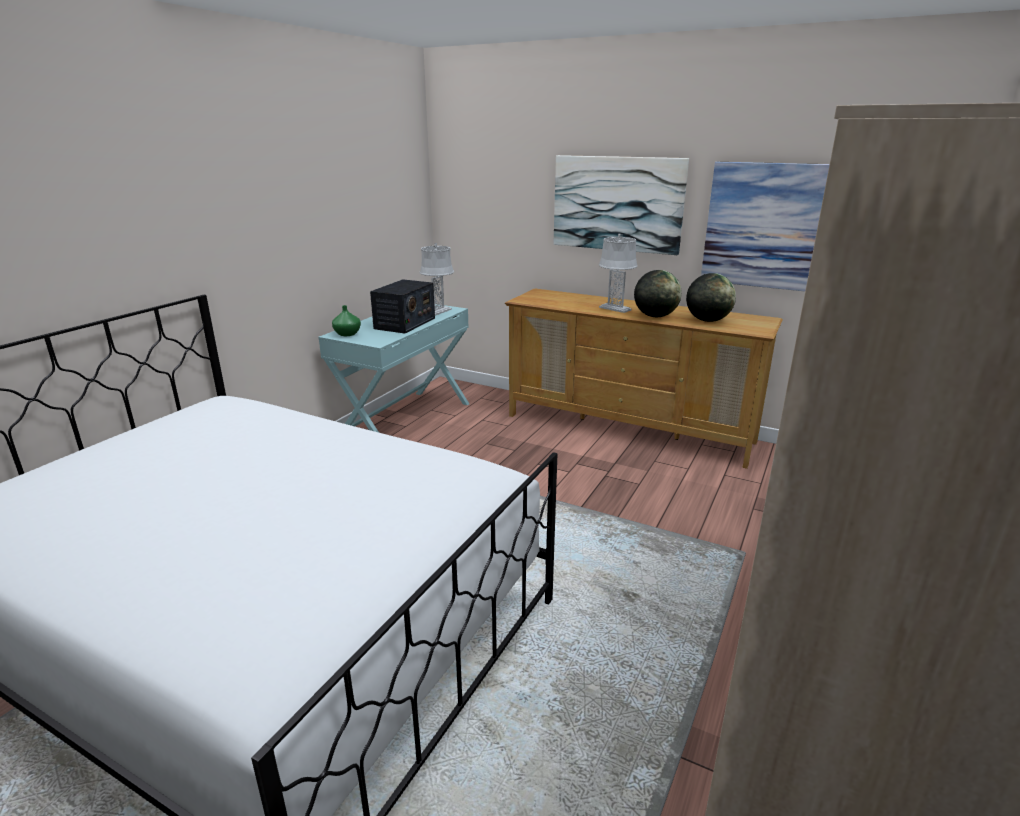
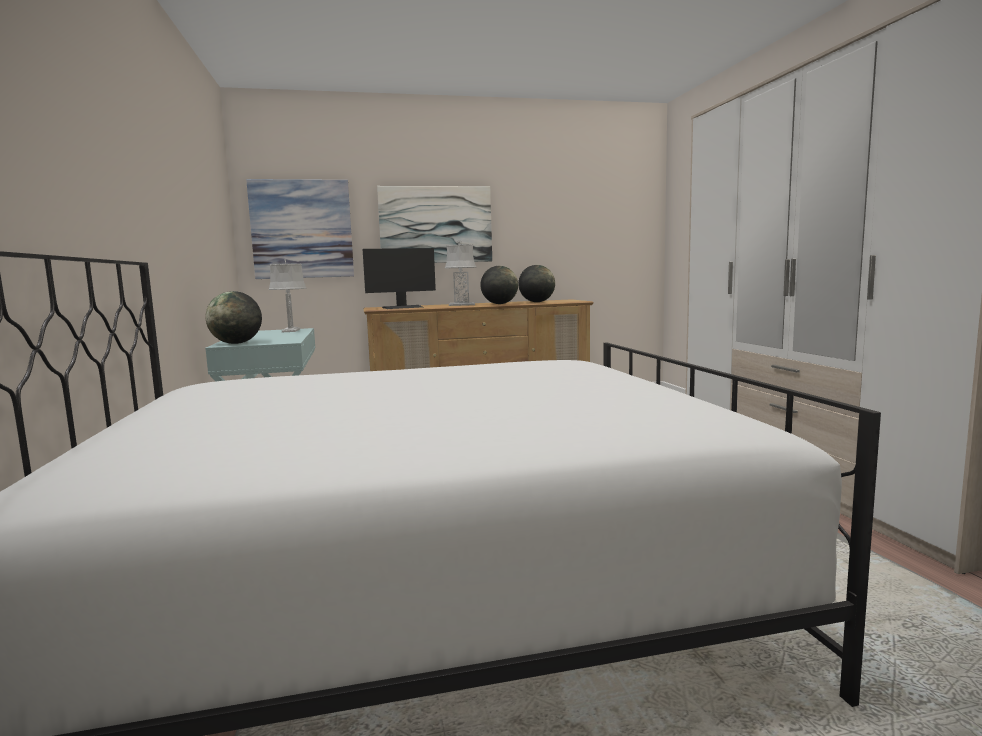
camera: 40 degrees left, 15 degrees down
(348, 334) = (236, 343): green vase -> globe
(404, 323) = (279, 336): radio -> none
(552, 301) = (403, 307): none -> monitor
(769, 226) = (552, 234): picture -> picture (302, 229)

